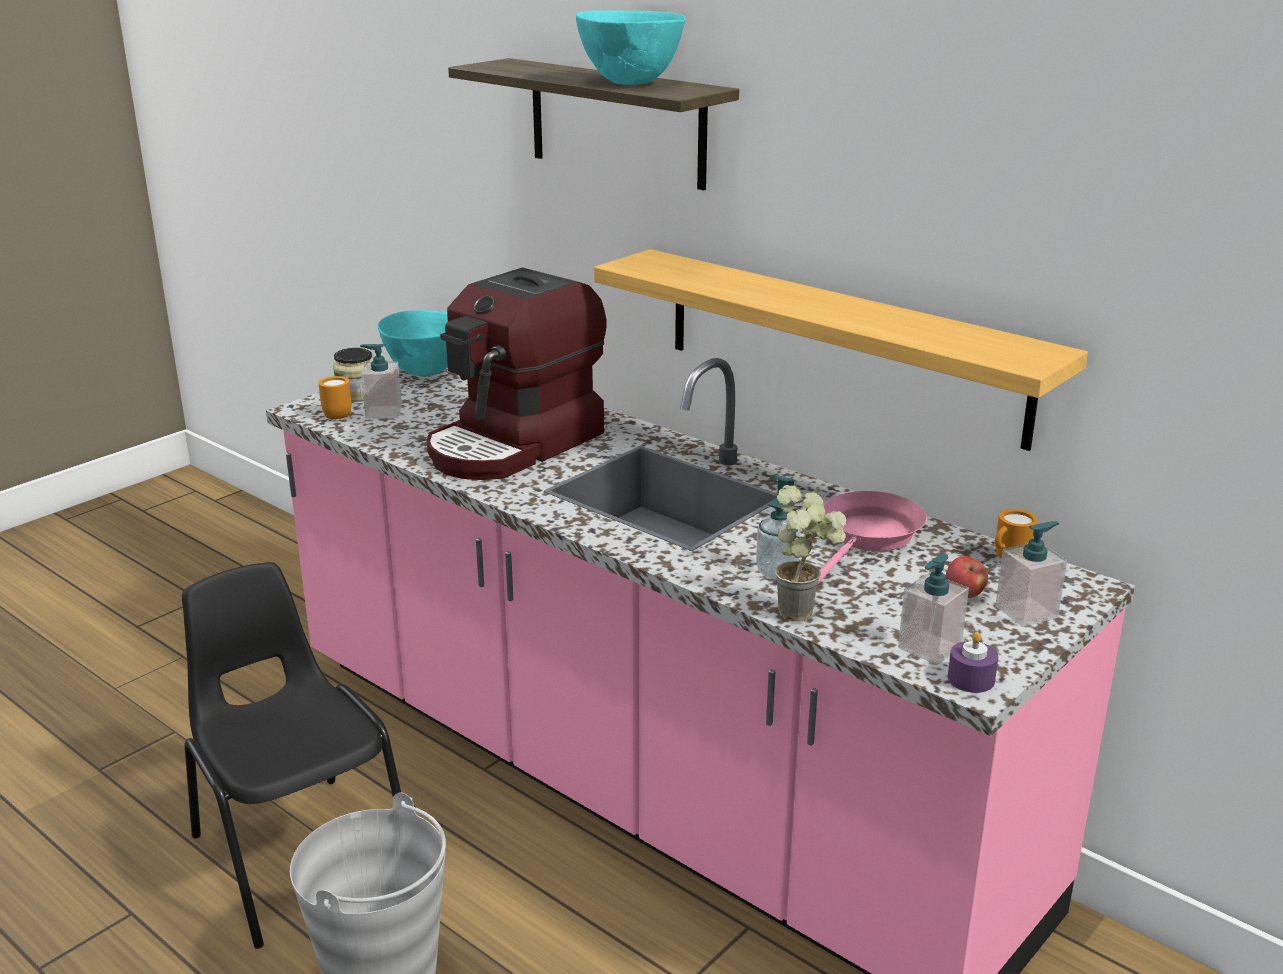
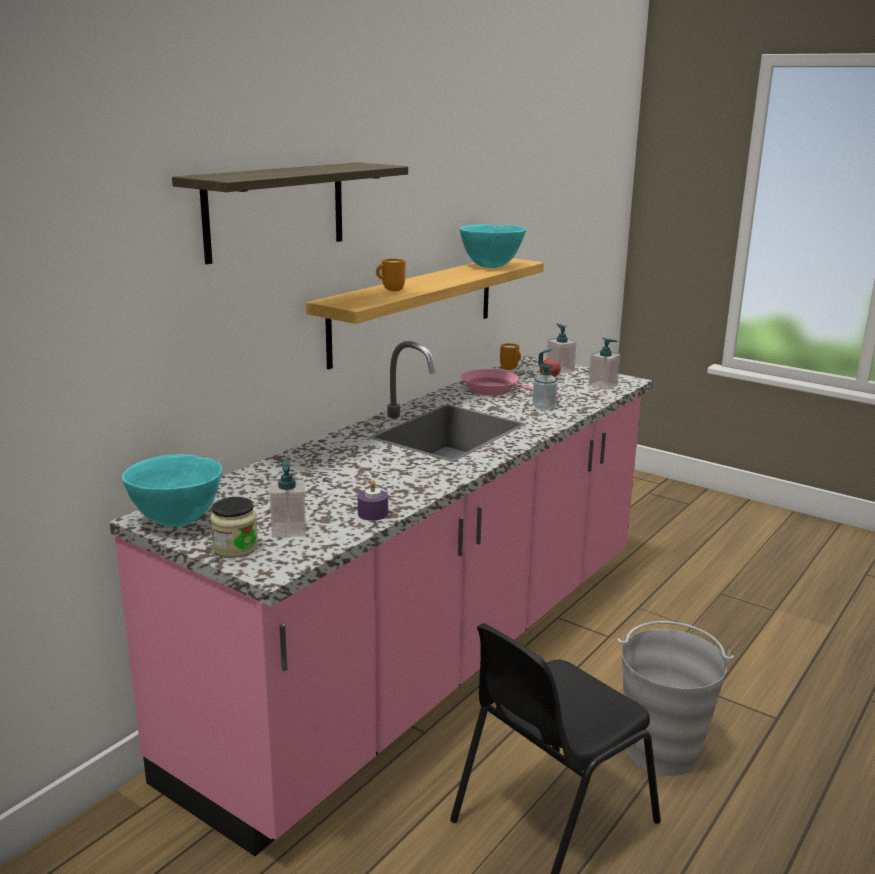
camera: 95 degrees left, 5 degrees down
(336, 415) = (293, 551): orange mug -> orange mug (390, 290)
(516, 445) = (369, 473): coffee machine -> none
(632, 83) = (337, 167): turquoise bowl -> turquoise bowl (490, 266)
(805, 612) = (583, 403): potted plant -> none
(971, 679) = (625, 381): purple candle -> purple candle (373, 513)

